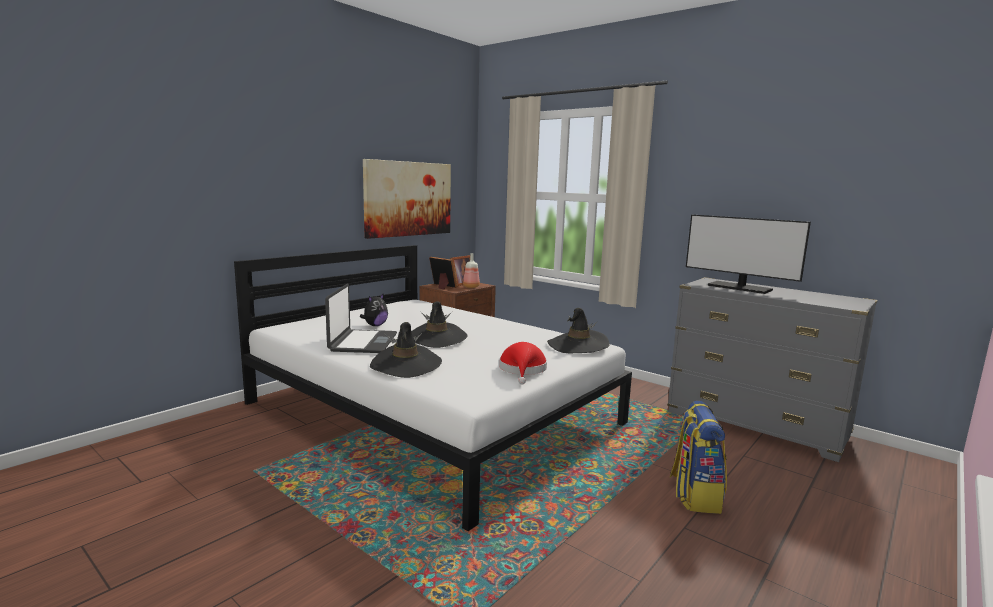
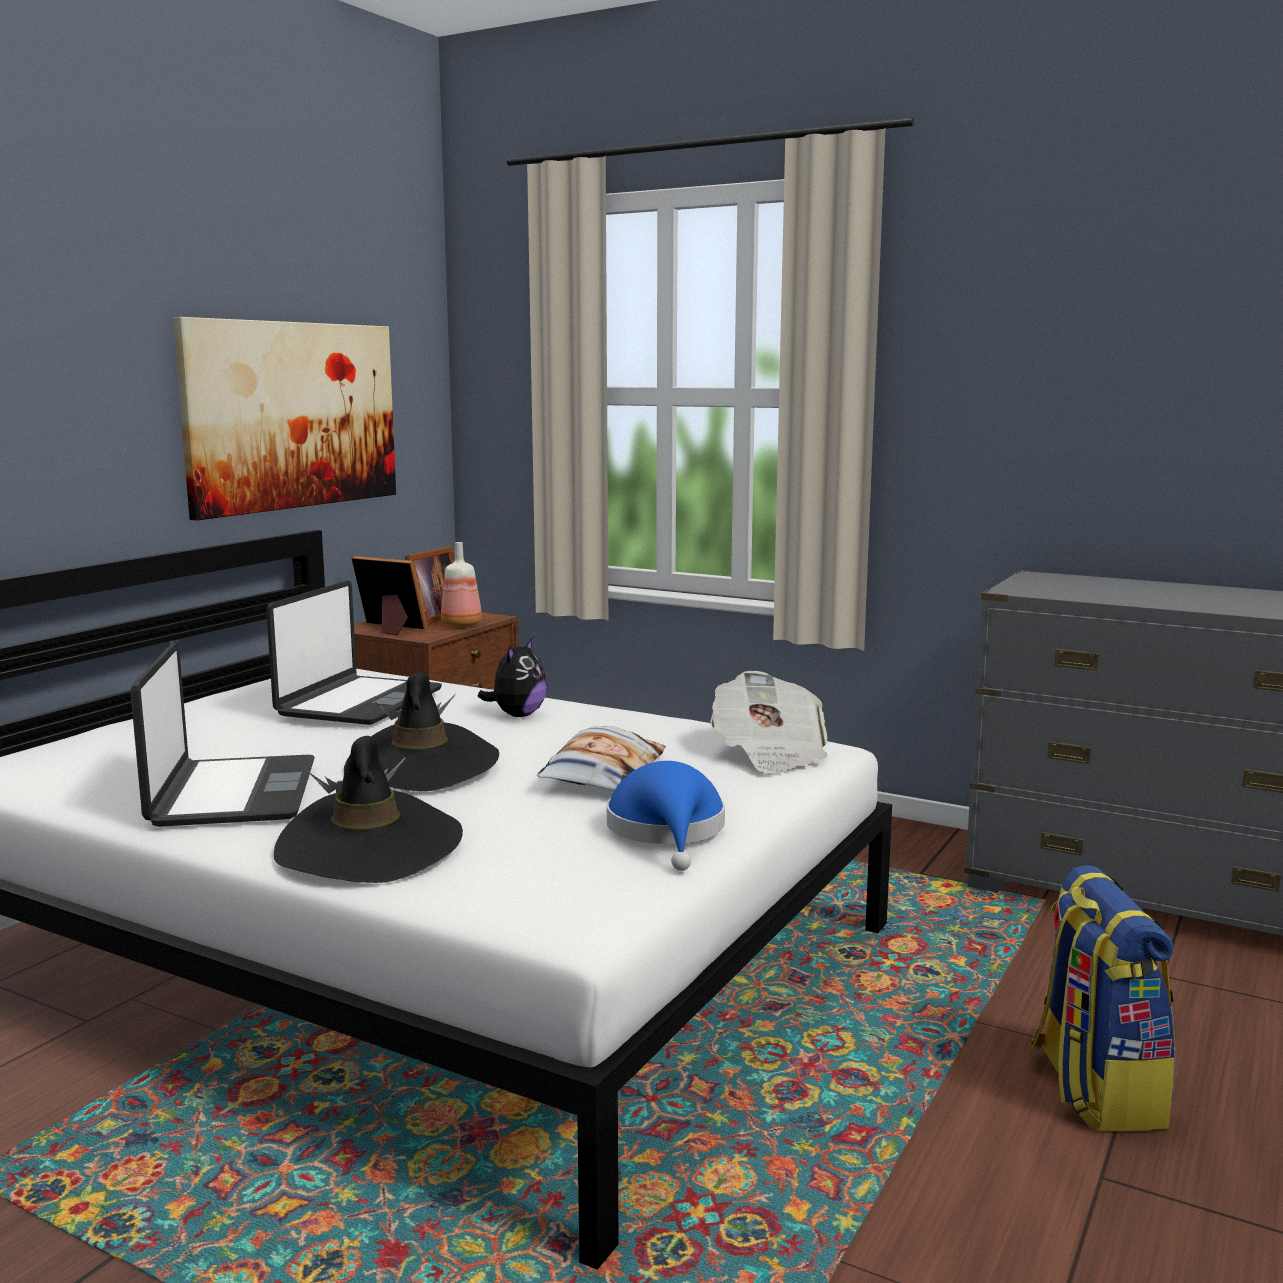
camera: 10 degrees left, 0 degrees up
(375, 325) = (248, 743): plush toy -> plush toy (517, 715)
(421, 314) = (358, 703): none -> laptop
(506, 347) = (603, 774): none -> pillow
(523, 370) = (668, 831): red hat -> blue hat
(577, 345) = (769, 754): black hat -> newspaper
(739, 288) = (1111, 591): monitor -> none

